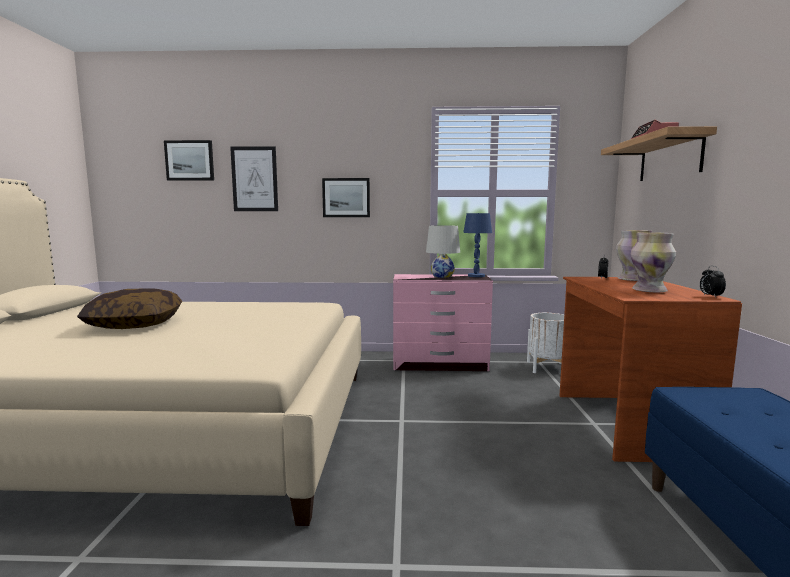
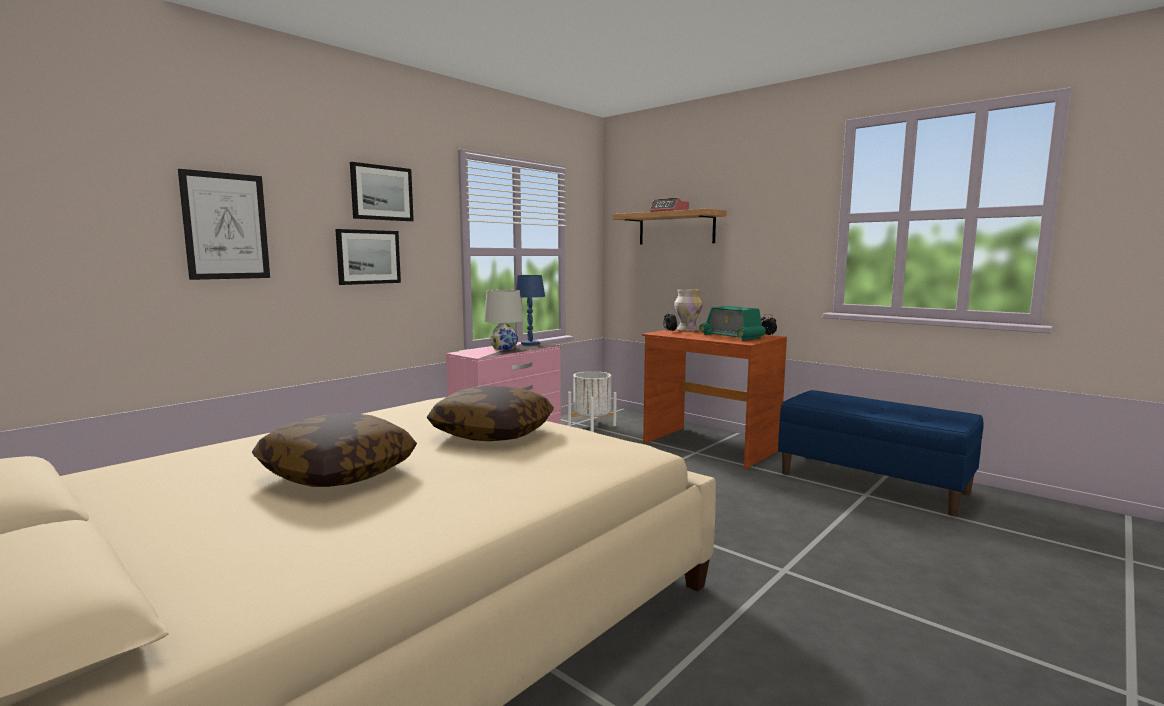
camera: 50 degrees left, 0 degrees up
(190, 160) = (86, 186): picture -> picture (381, 193)
(253, 326) = (492, 433): none -> pillow
(650, 290) = (731, 336): vase -> radio

